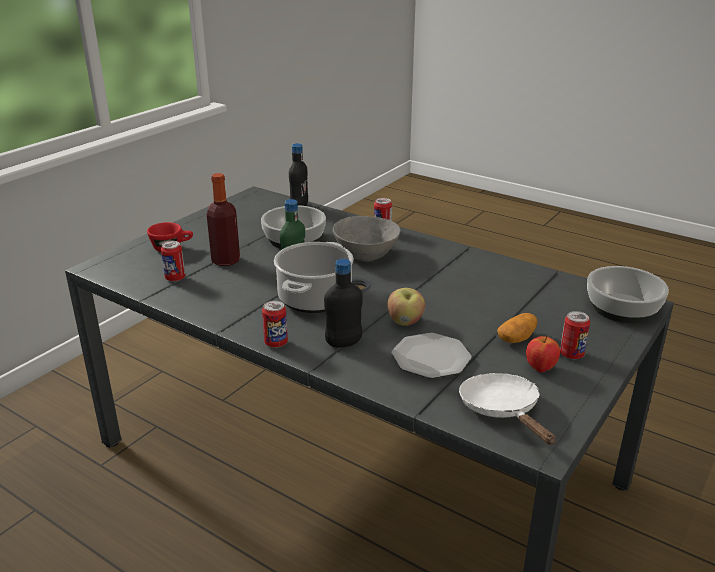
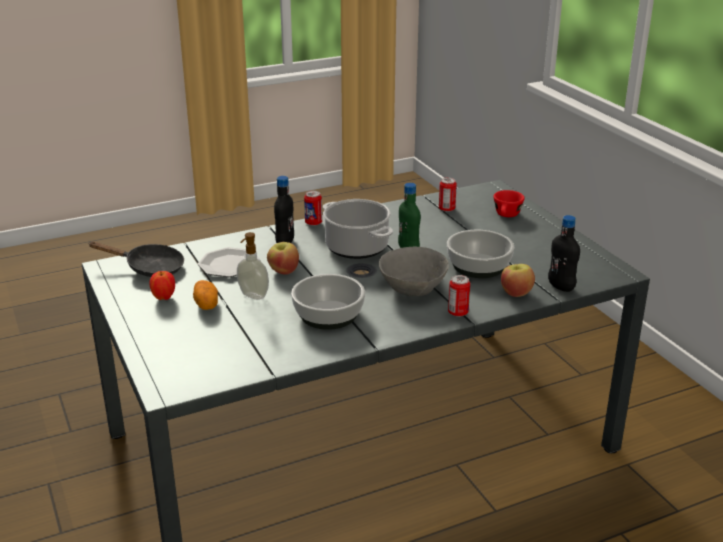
camera: 120 degrees right, 0 degrees up
(226, 260) = (460, 230): bottle -> none
(326, 219) = (516, 293): none -> apple
(470, 320) = (253, 296): none -> soap dispenser
(502, 410) = (149, 268): white frying pan -> black frying pan
(571, 354) = (159, 316): can -> none
(622, 307) = (176, 375): bowl -> bowl (329, 315)

